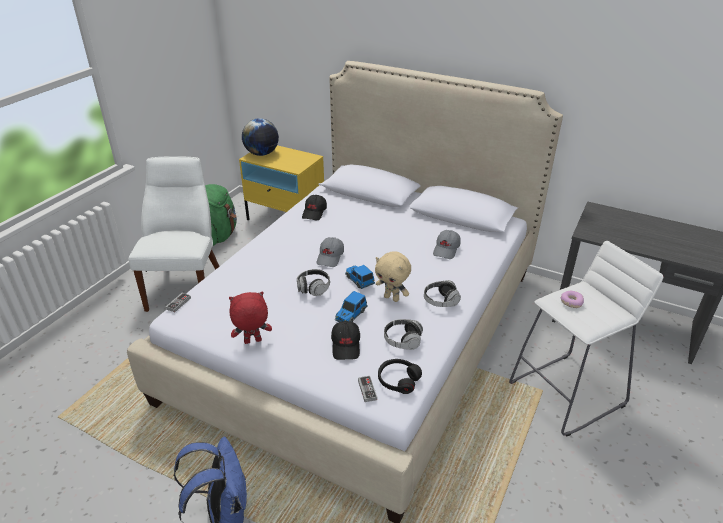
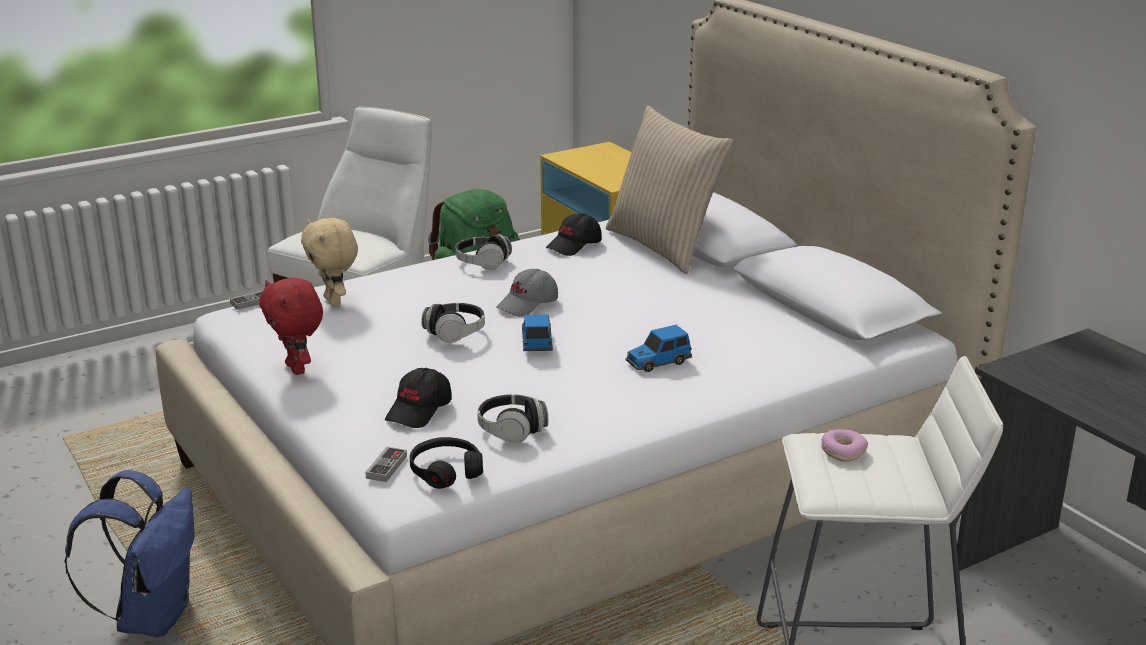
camera: 30 degrees right, 10 degrees down
(252, 342) = (297, 369): red plush toy -> red plush toy turned 135 degrees counterclockwise
(262, 154) = (584, 155): globe -> none
(350, 315) = (472, 379): toy car -> toy car (657, 362)
(357, 201) = (664, 246): none -> beige pillow
(392, 298) = (562, 377): beige plush toy -> beige plush toy (334, 301)
(440, 301) = (637, 402): headphones -> headphones (482, 263)
(446, 249) = (737, 343): grey cap -> none

